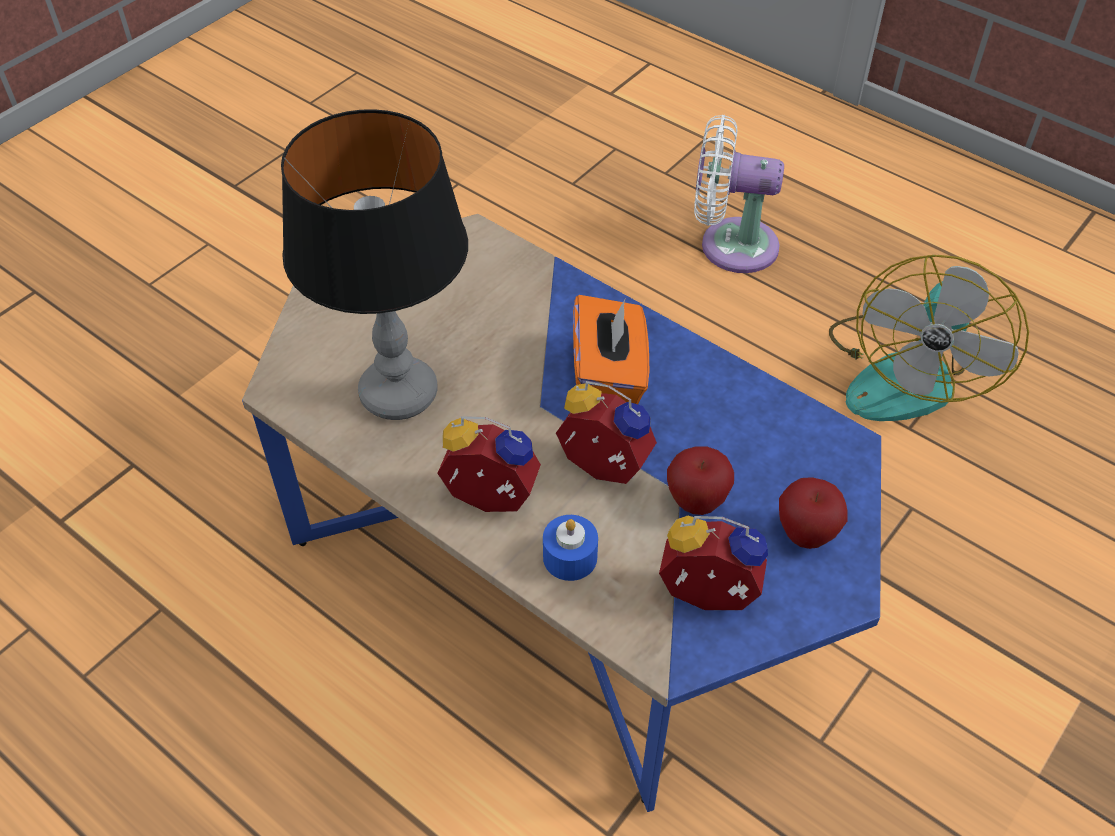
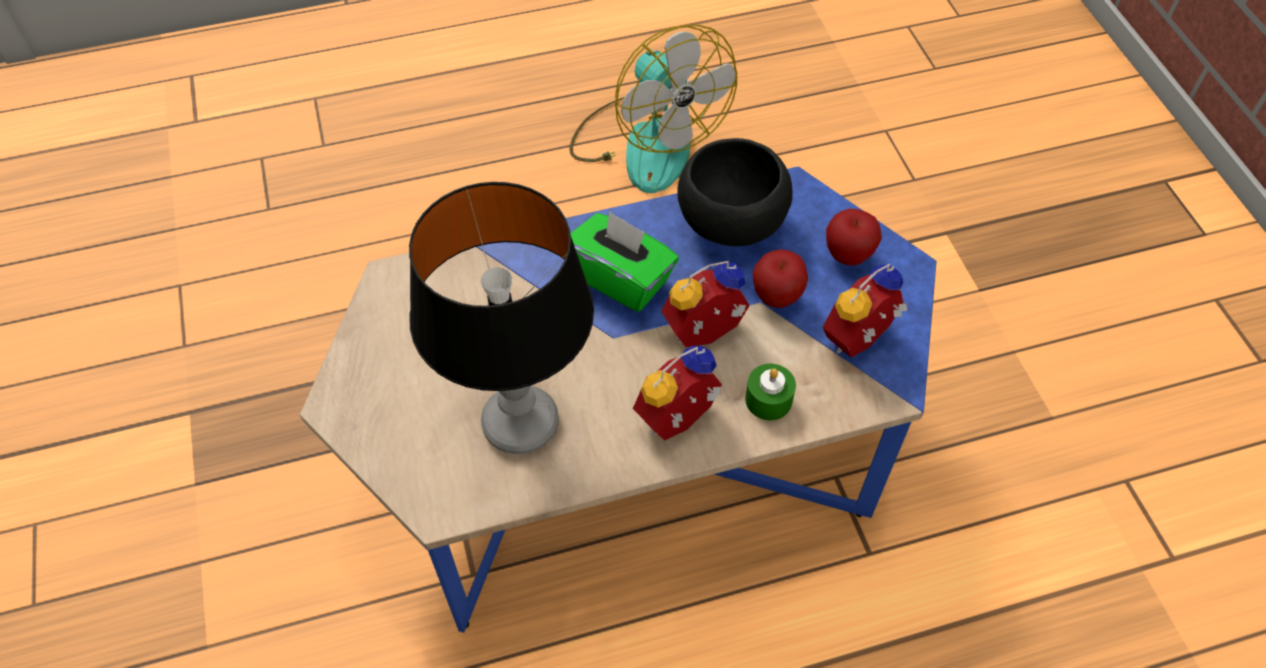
camera: 55 degrees left, 5 degrees up
(570, 557) = (768, 400): blue candle -> green candle
(609, 376) = (621, 278): orange tissue box -> green tissue box
(730, 245) = (438, 156): white fan -> none
(753, 420) = (731, 223): none -> black bowl

